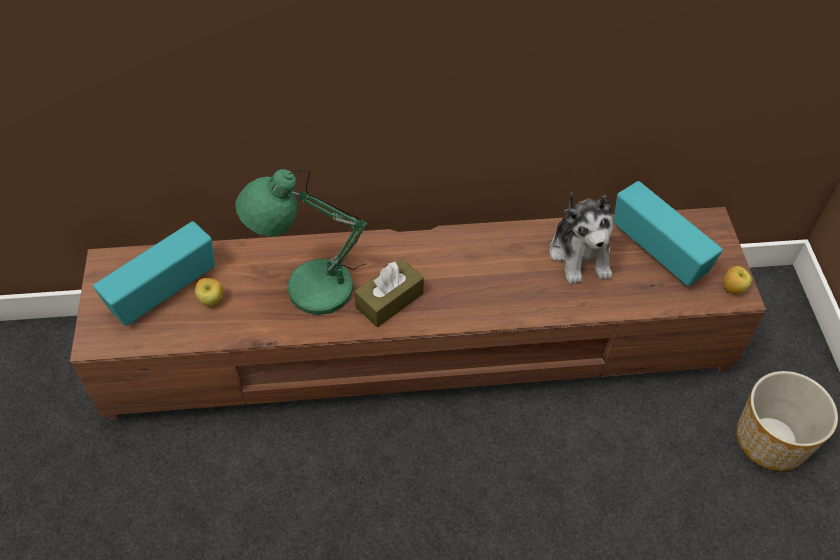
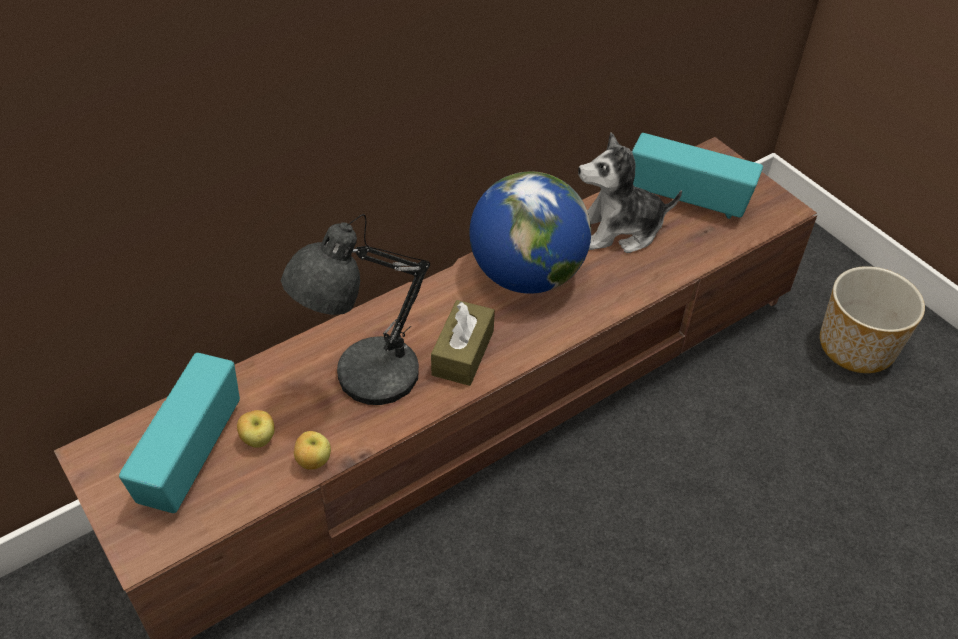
camera: 30 degrees left, 5 degrees down
(311, 288) = (367, 377): green table lamp -> grey table lamp
(479, 260) = (526, 275): none -> globe
(580, 255) = (620, 230): plush toy -> plush toy turned 120 degrees clockwise
(732, 289) = (776, 206): apple -> apple (313, 461)

